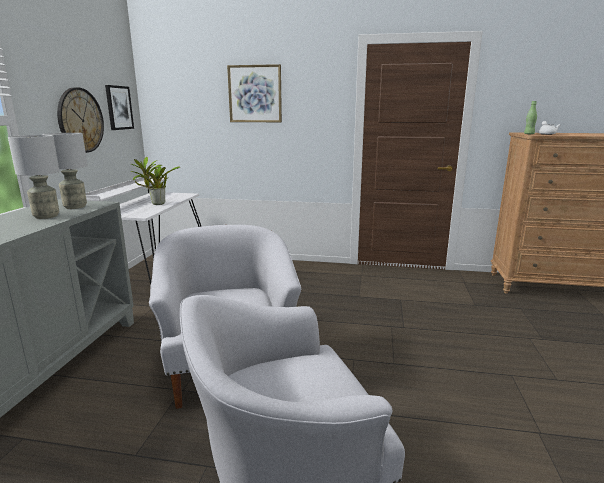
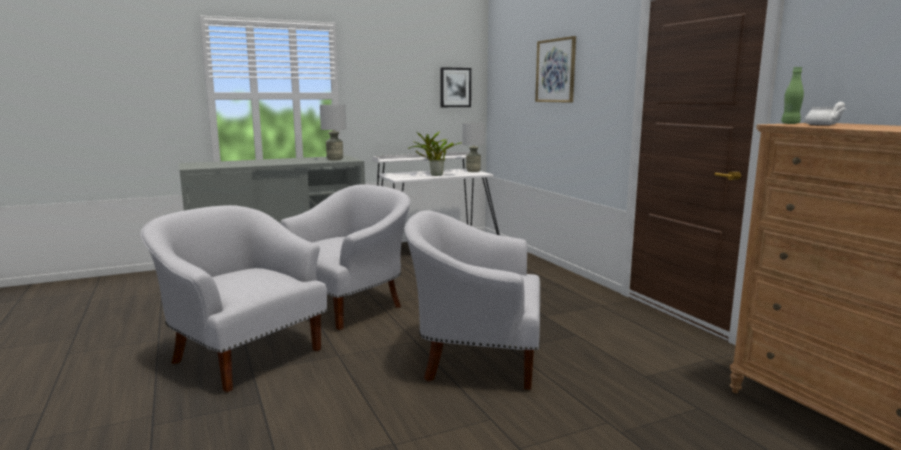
camera: 55 degrees right, 5 degrees down
(46, 216) = (305, 161): grey table lamp -> grey table lamp (473, 171)
(80, 120) = (403, 97): wall clock -> none
(410, 346) = (475, 359): none -> white armchair

